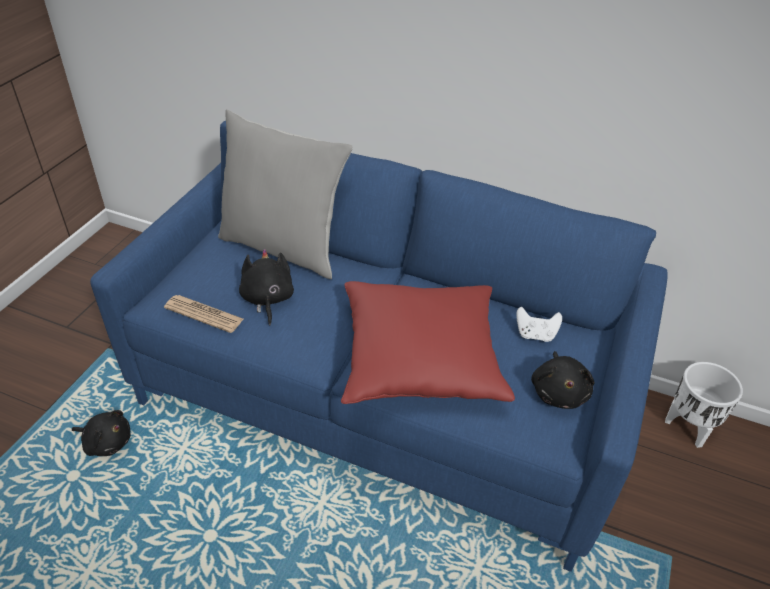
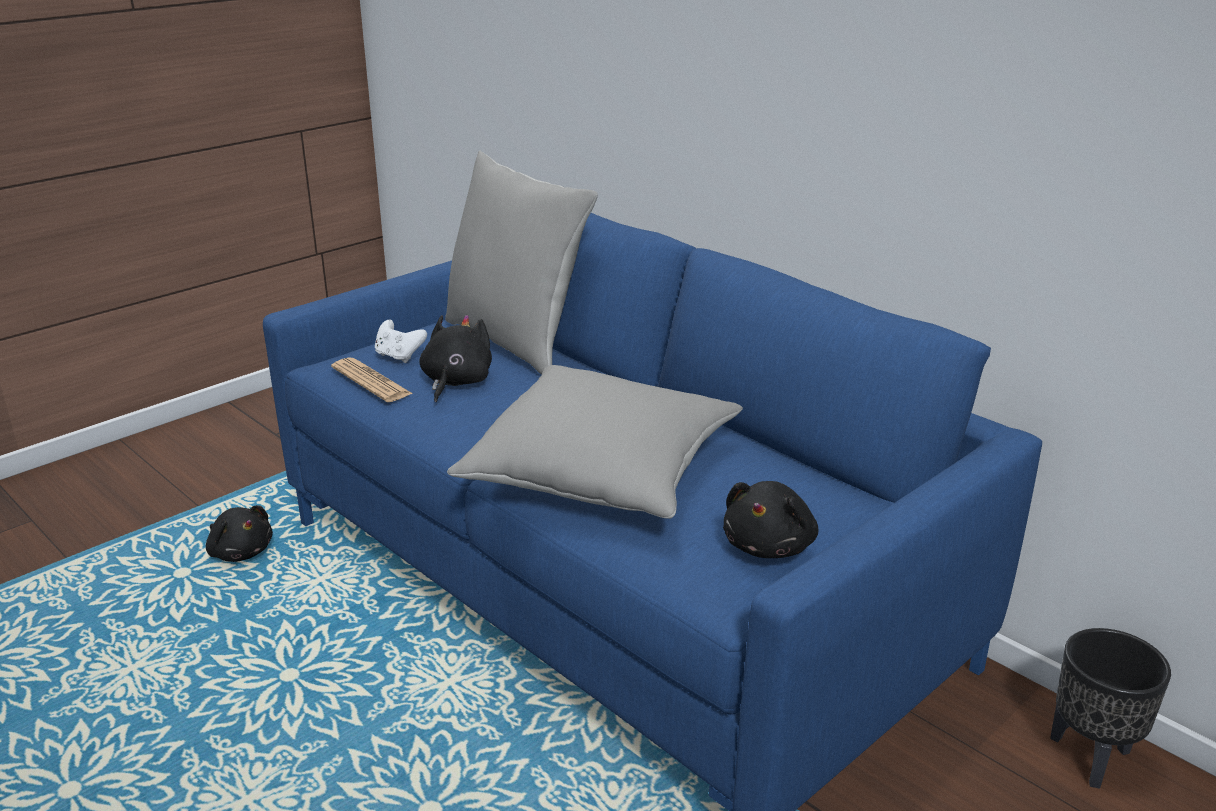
camera: 25 degrees right, 15 degrees down
(420, 358) = (602, 472): red pillow -> grey pillow
(535, 334) = (786, 482): white game controller -> white game controller (399, 356)
(689, 428) = (1092, 757): white planter -> black planter

